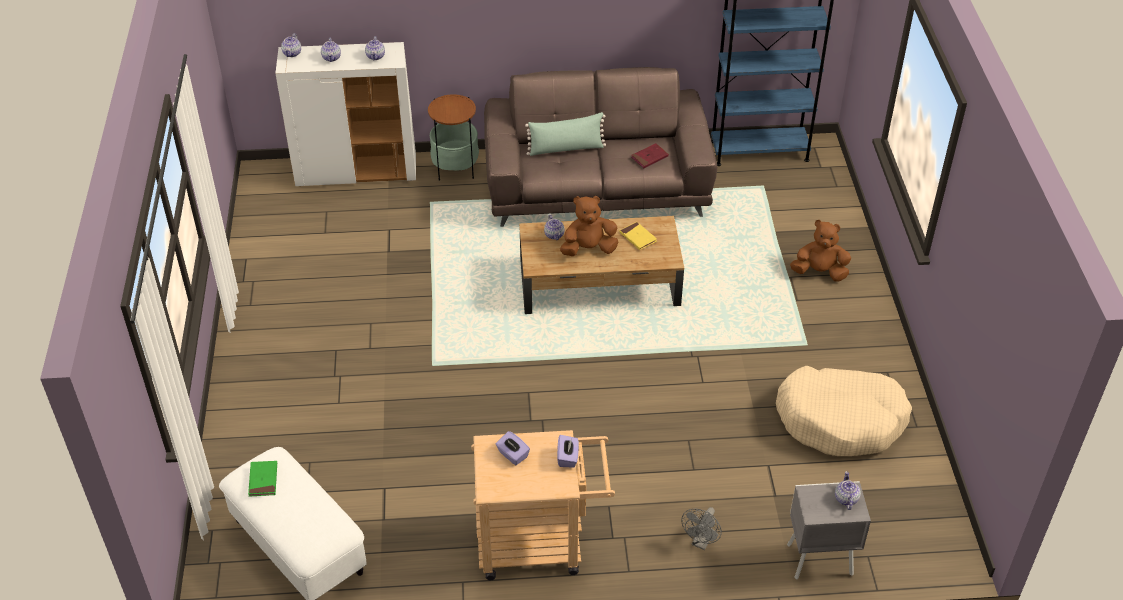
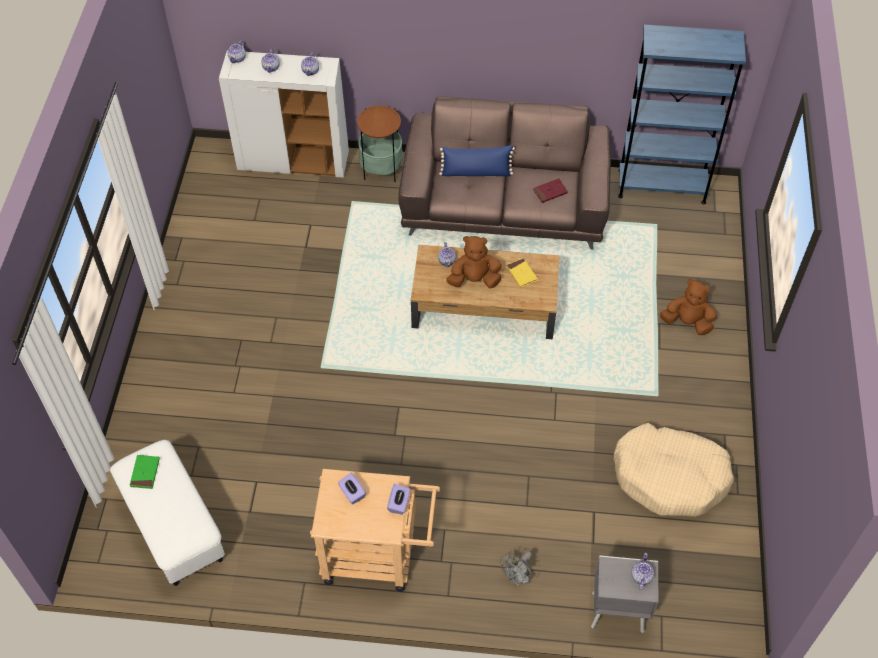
camera: 10 degrees right, 10 degrees up
(566, 149) = (476, 172): green pillow -> blue pillow

